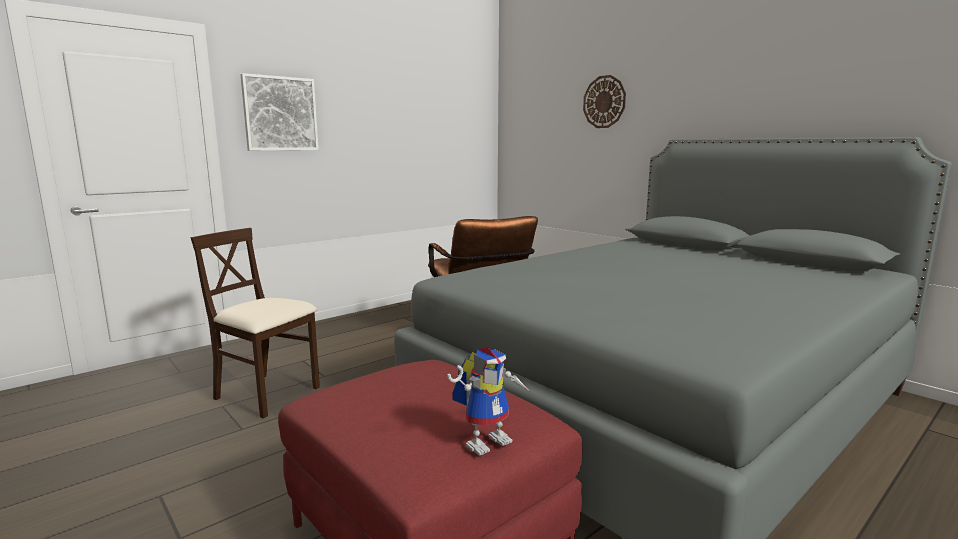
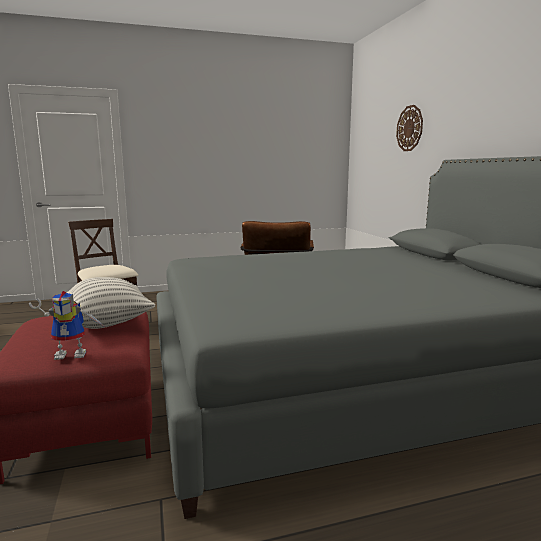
camera: 25 degrees right, 0 degrees up
(280, 114) = (165, 145): picture -> none
(443, 385) = (107, 322): none -> pillow

